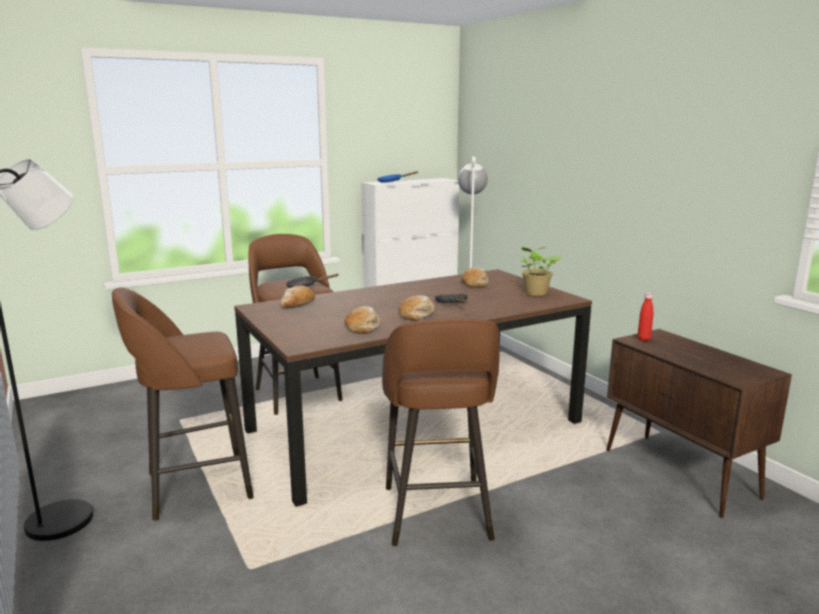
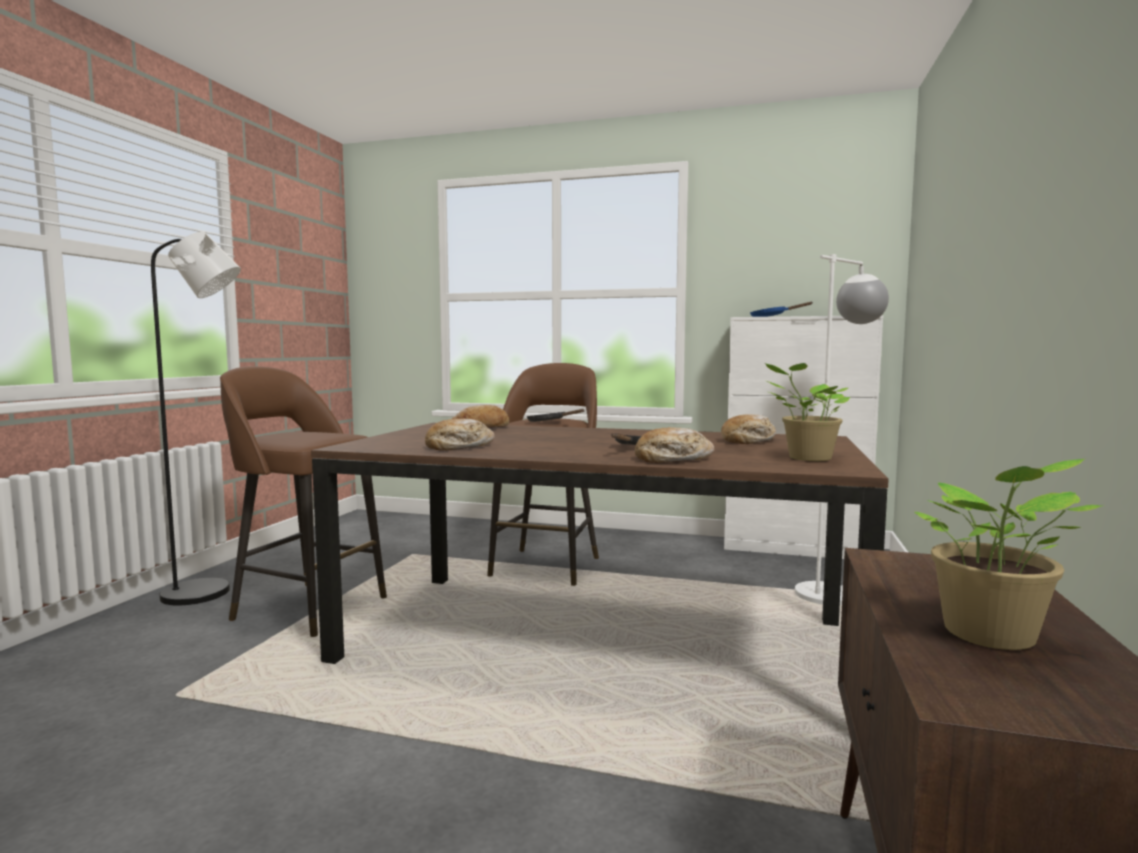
camera: 45 degrees right, 10 degrees down
(417, 314) = (556, 448): bread -> bread (673, 459)
(437, 515) = (406, 751): brown stool -> none
(643, 339) = (918, 563): red bottle -> none
(709, 361) = (991, 637): none -> potted plant

